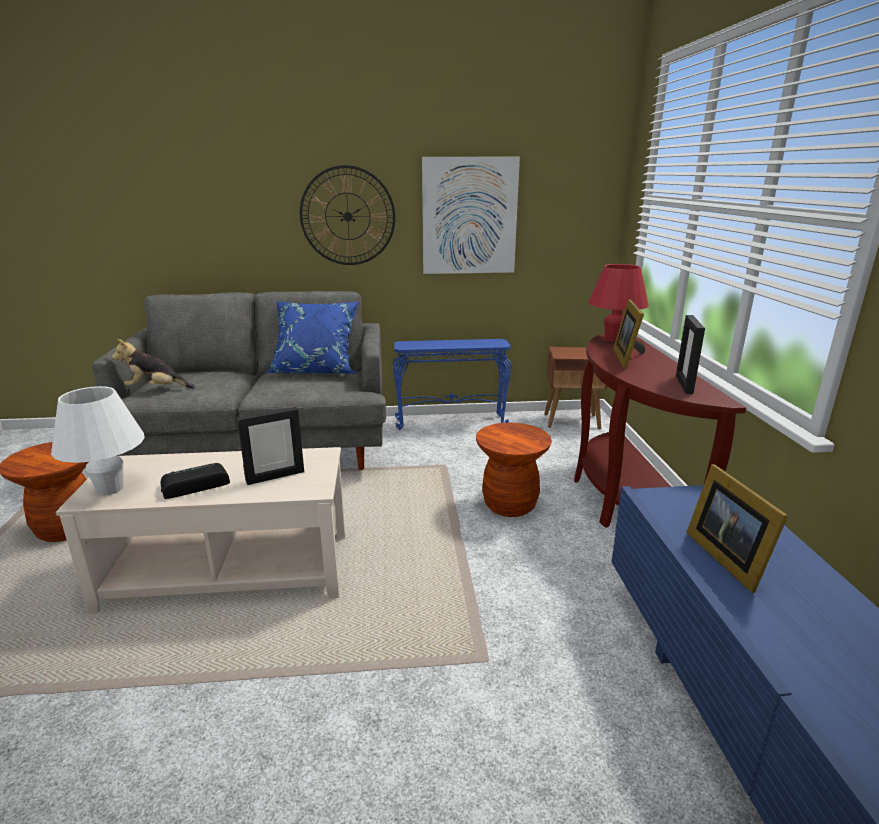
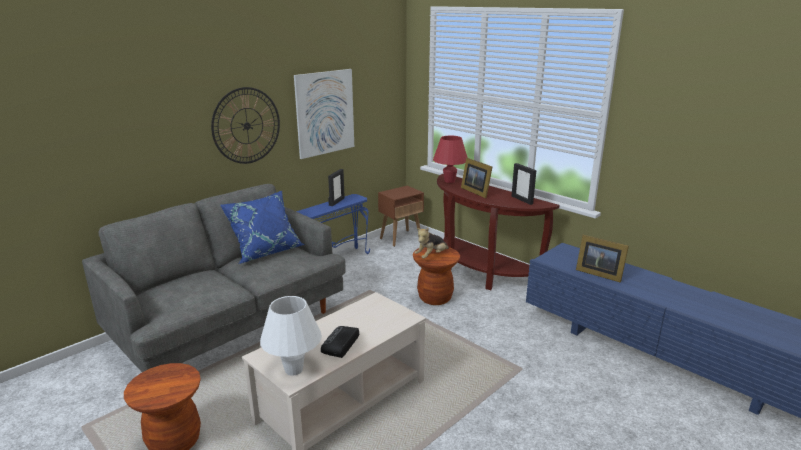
camera: 40 degrees left, 0 degrees up
(156, 389) = (171, 304): plush toy -> plush toy (431, 256)
(275, 476) = (375, 320): picture frame -> picture frame (336, 201)

